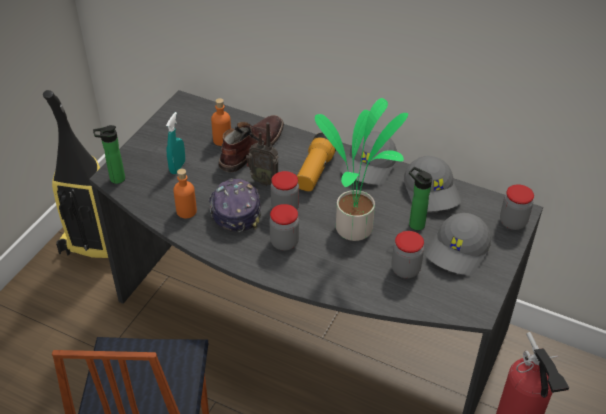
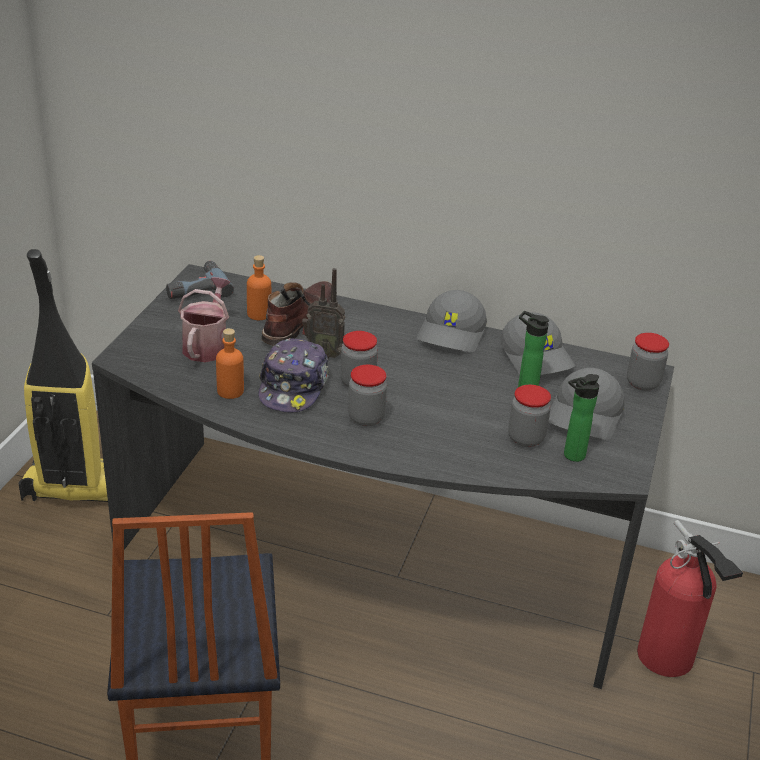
camera: 10 degrees left, 10 degrees down
(115, 179) = (126, 361): bottle -> bottle (571, 456)
(177, 167) = (207, 345): turquoise spray bottle -> watering can
(179, 113) = (195, 288): none -> power drill
(235, 210) = (294, 387): cap -> cap turned 150 degrees counterclockwise
(315, 172) = (386, 342): flashlight -> none
(357, 228) = (454, 399): potted plant -> none

